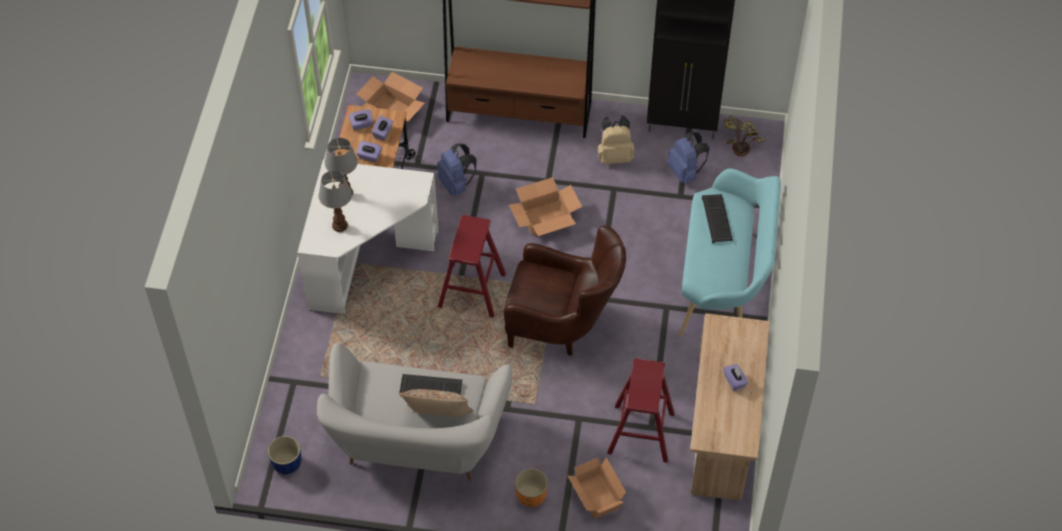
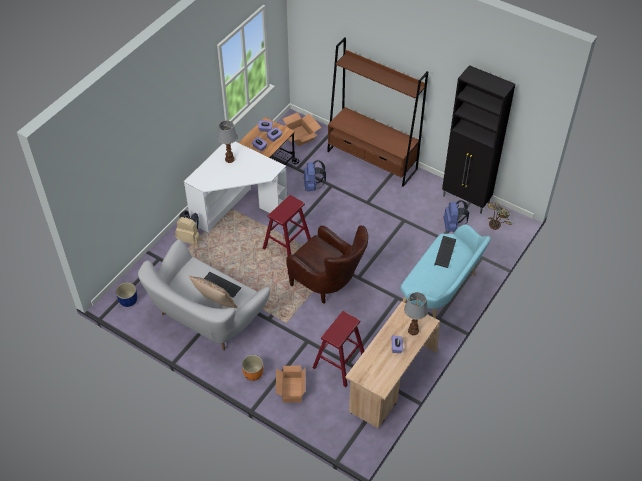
camera: 25 degrees right, 5 degrees down
(339, 225) = (215, 175): table lamp -> table lamp (413, 330)
(545, 218) = (353, 222): cardboard box -> none
(615, 156) = (415, 202): beige backpack -> beige backpack (189, 238)

